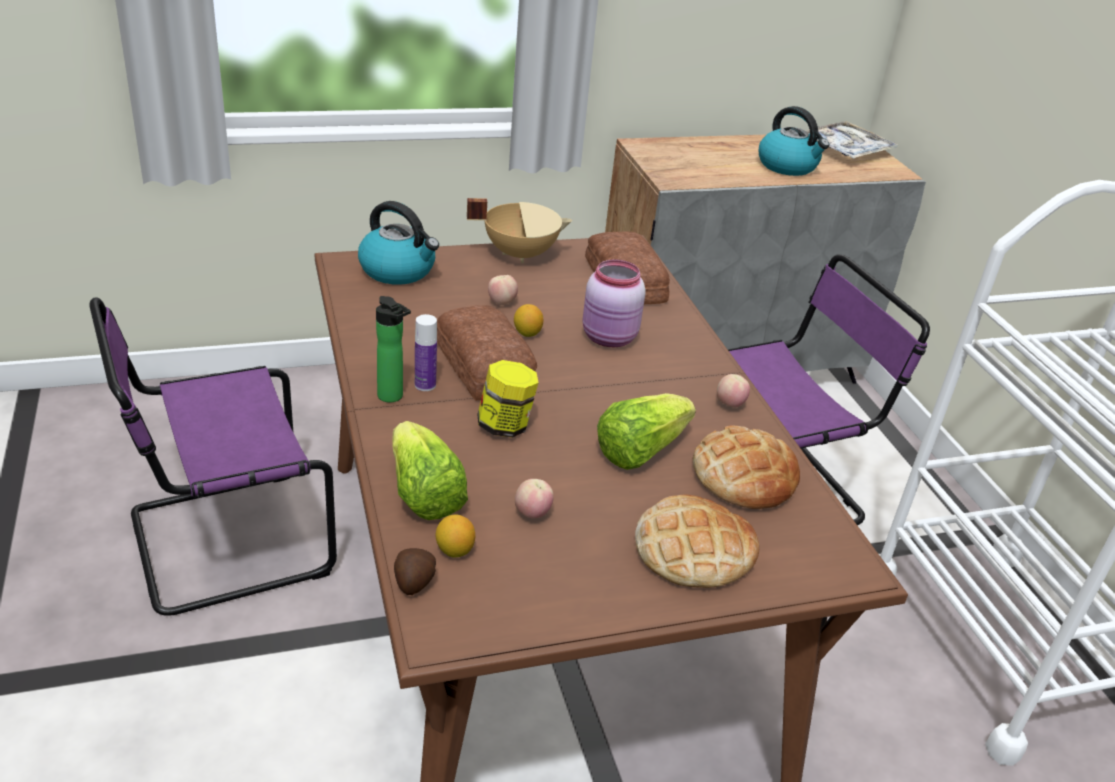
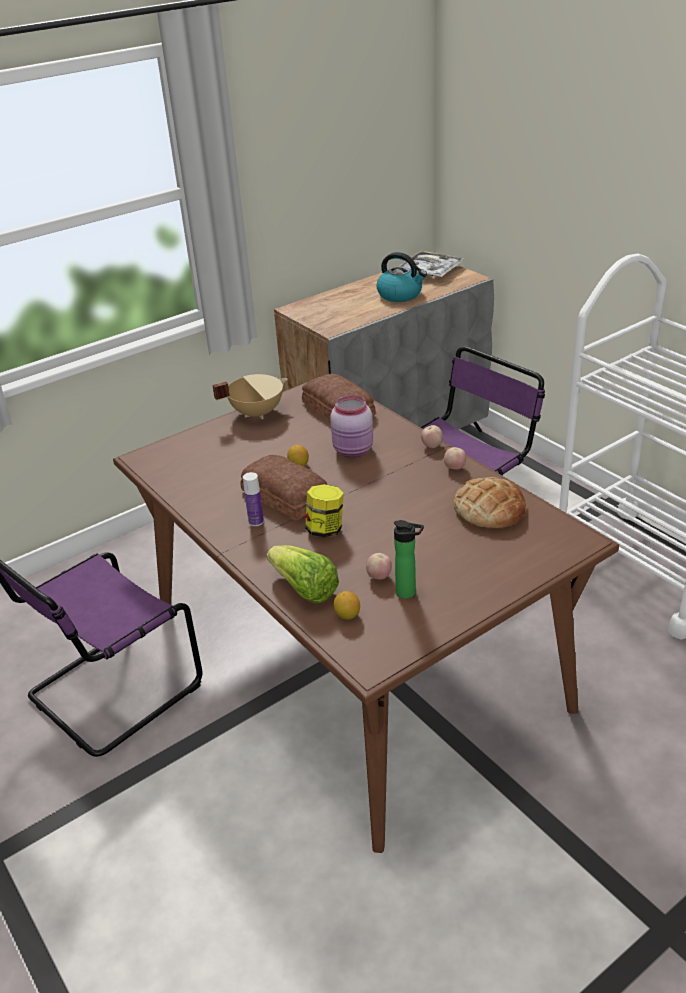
camera: 15 degrees left, 0 degrees up
(392, 397) = (241, 537): bottle -> bottle (409, 593)
(398, 270) = (182, 451): kettle -> none
(413, 583) = (336, 643): potato -> none
(502, 303) = (268, 450): apple -> apple (432, 446)
(640, 450) = (418, 515): lettuce -> none
(693, 550) = (487, 563): bread -> none

